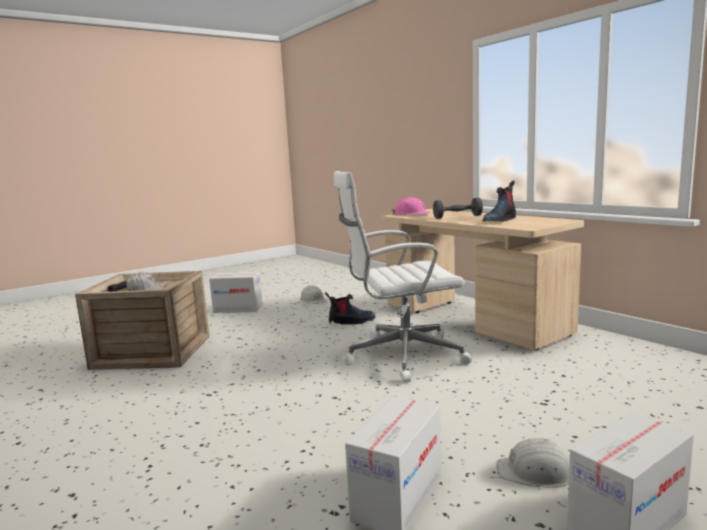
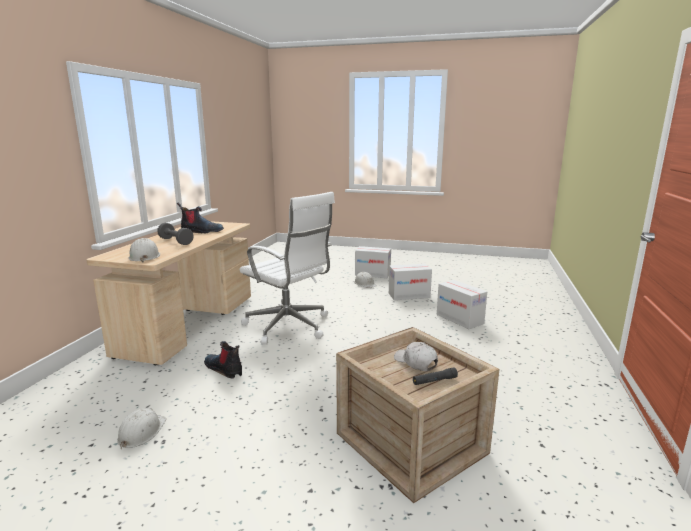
camera: 130 degrees left, 5 degrees up
(238, 309) = (215, 486): cardboard box -> cardboard box (460, 319)
(411, 214) = (144, 256): pink hard hat -> white hard hat

